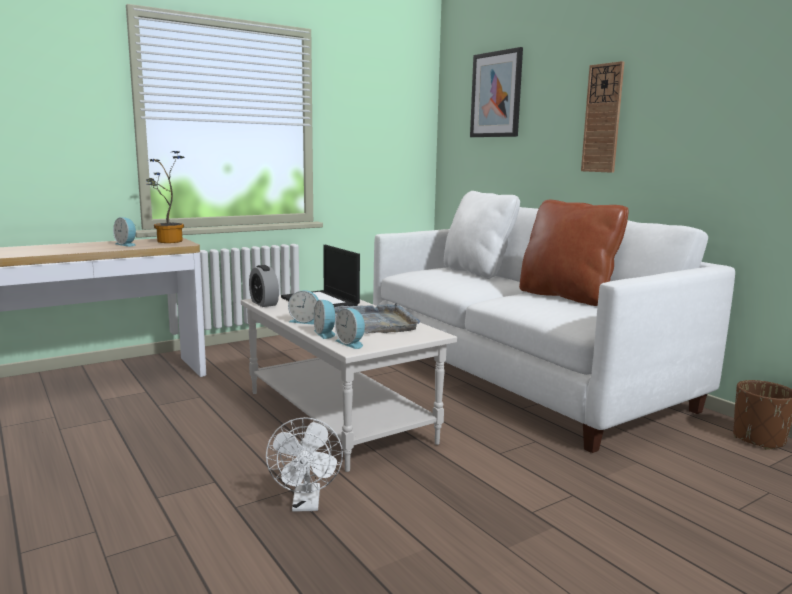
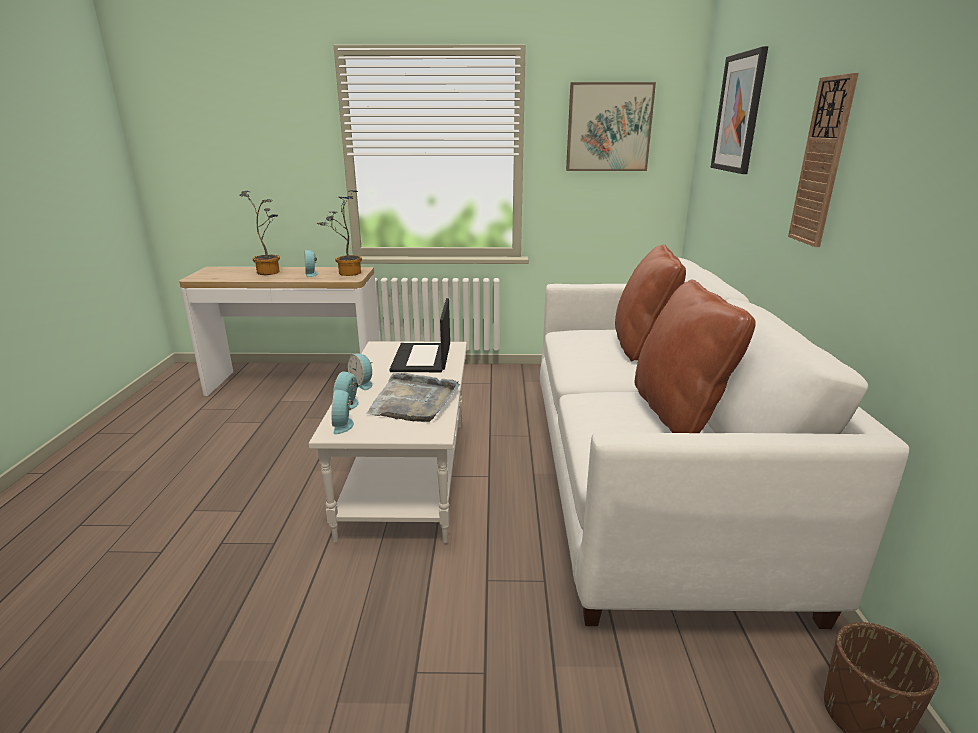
camera: 35 degrees right, 10 degrees up
(68, 246) = (270, 271): none -> potted plant
(264, 303) = (375, 350): alarm clock -> none
(306, 504) = (264, 564): white fan -> none
(377, 106) = (608, 127): none -> picture
(477, 272) = (642, 346): white pillow -> brown pillow

